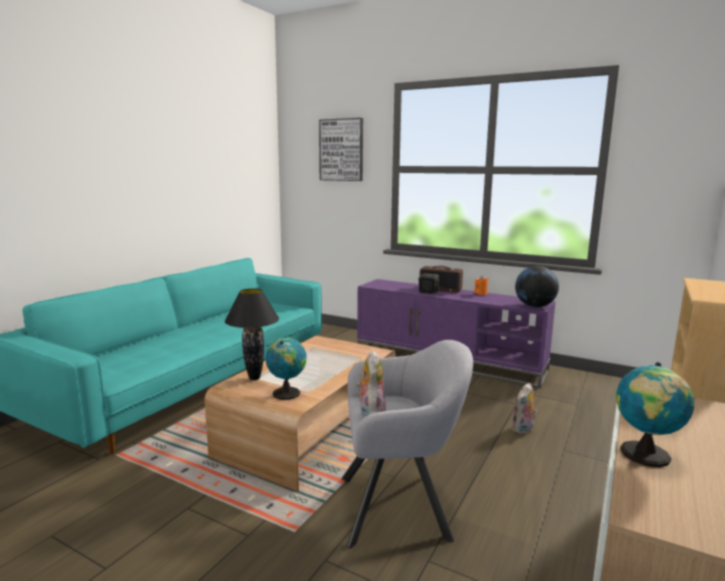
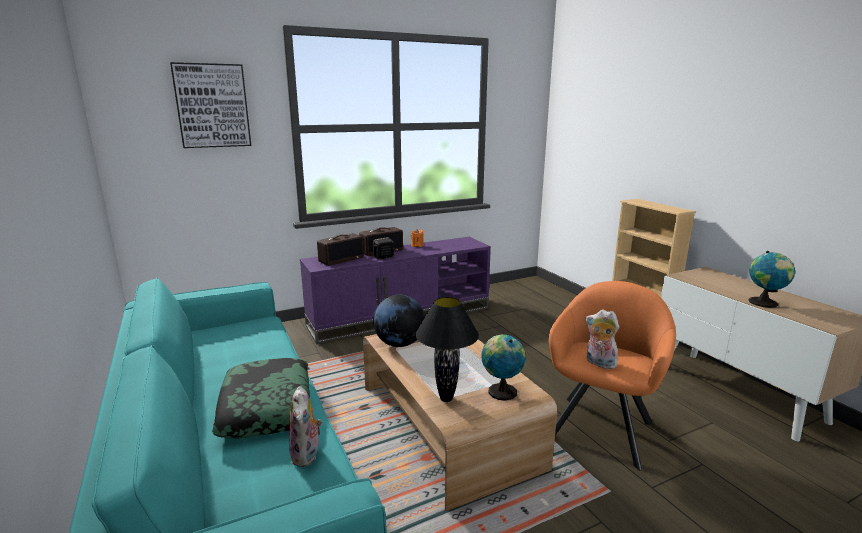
camera: 55 degrees left, 5 degrees up
(196, 339) = (266, 407): none -> pillow
(397, 286) = (341, 259): none -> radio
(401, 506) = (602, 426): grey armchair -> orange armchair
(523, 430) = (538, 339): plush toy -> plush toy (307, 455)
(534, 306) = (473, 244): globe -> globe (399, 344)

